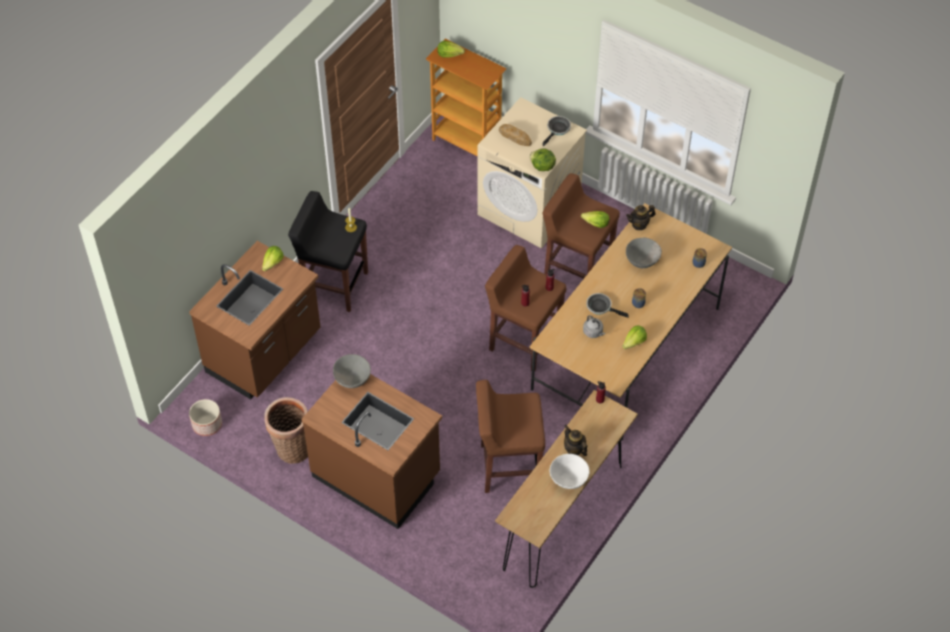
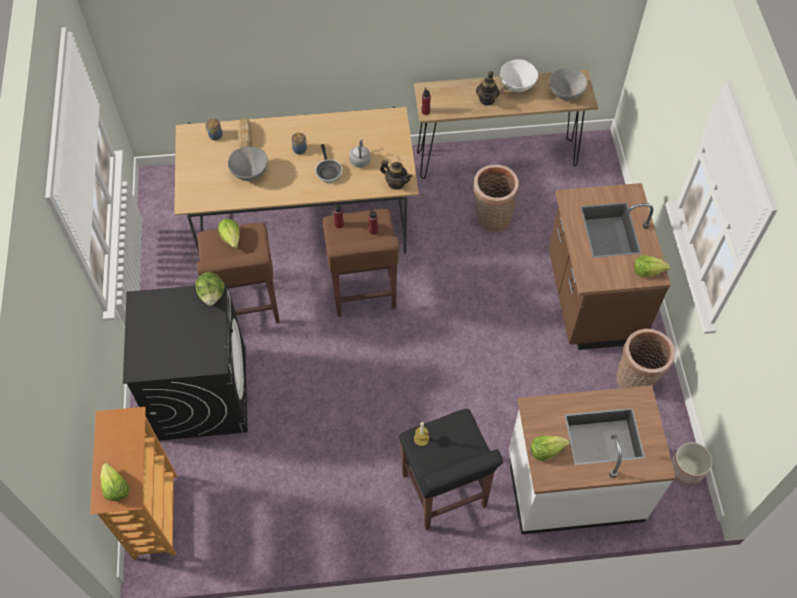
camera: 130 degrees left, 5 degrees up
(265, 354) = (574, 485): brown counter -> white counter
(352, 380) = (594, 276): grey bowl -> grey bowl (565, 94)
(508, 467) = (491, 219): brown stool -> basket
(514, 137) = (189, 346): bread -> bread (245, 137)
(529, 208) = (202, 392): beige washing machine -> black washing machine
(557, 130) = (147, 316): frying pan -> none
(634, 342) = (344, 128): lettuce -> lettuce (648, 270)
(639, 224) = (206, 201): teapot -> teapot (396, 183)

